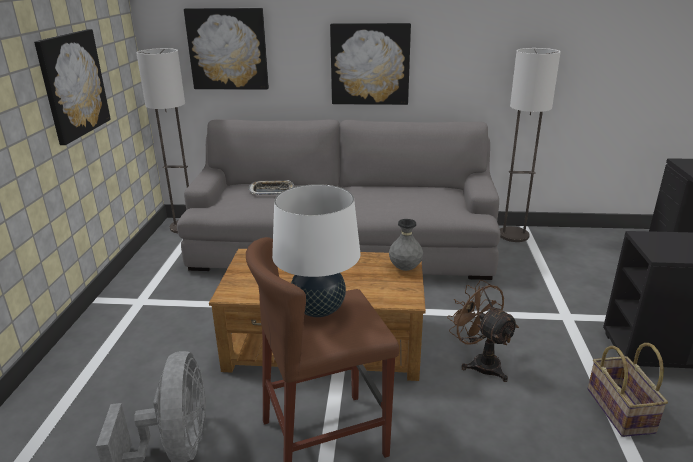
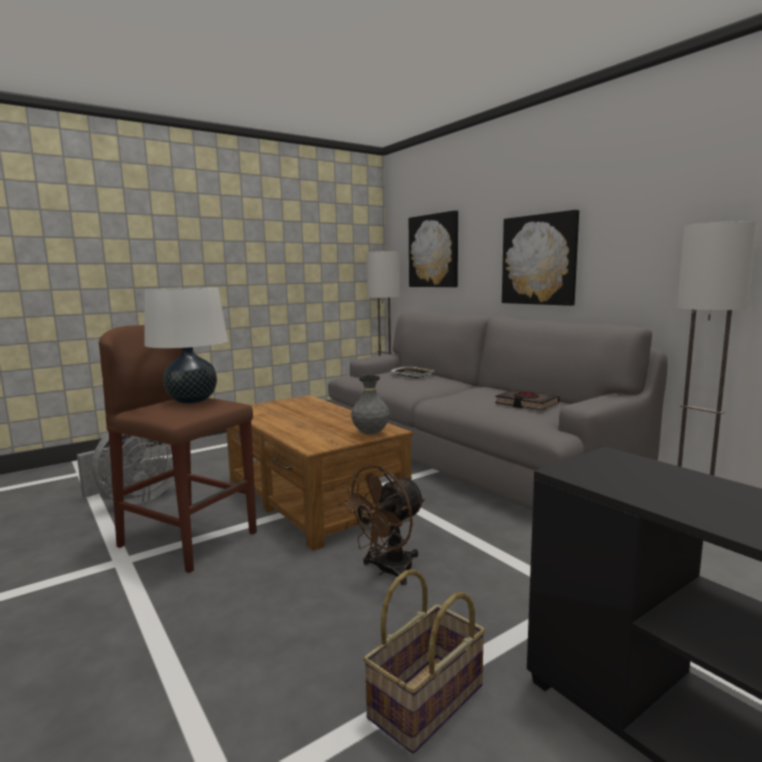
camera: 50 degrees right, 15 degrees down
(73, 85) = (288, 262): picture -> none
(426, 197) = (526, 404): none -> black book
(480, 362) = (387, 571): brown fan -> brown fan turned 150 degrees counterclockwise

